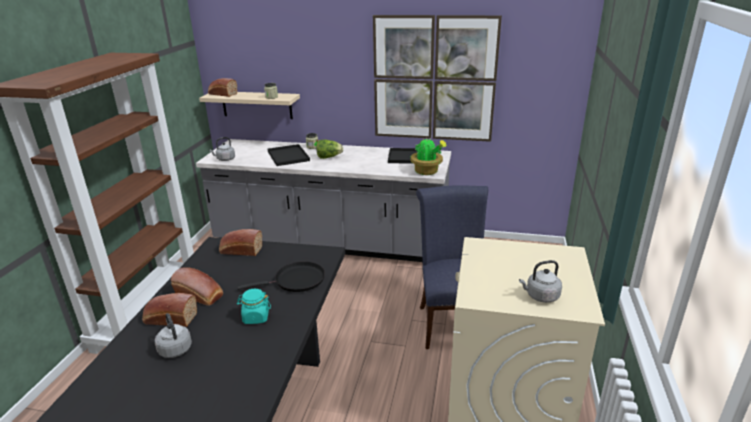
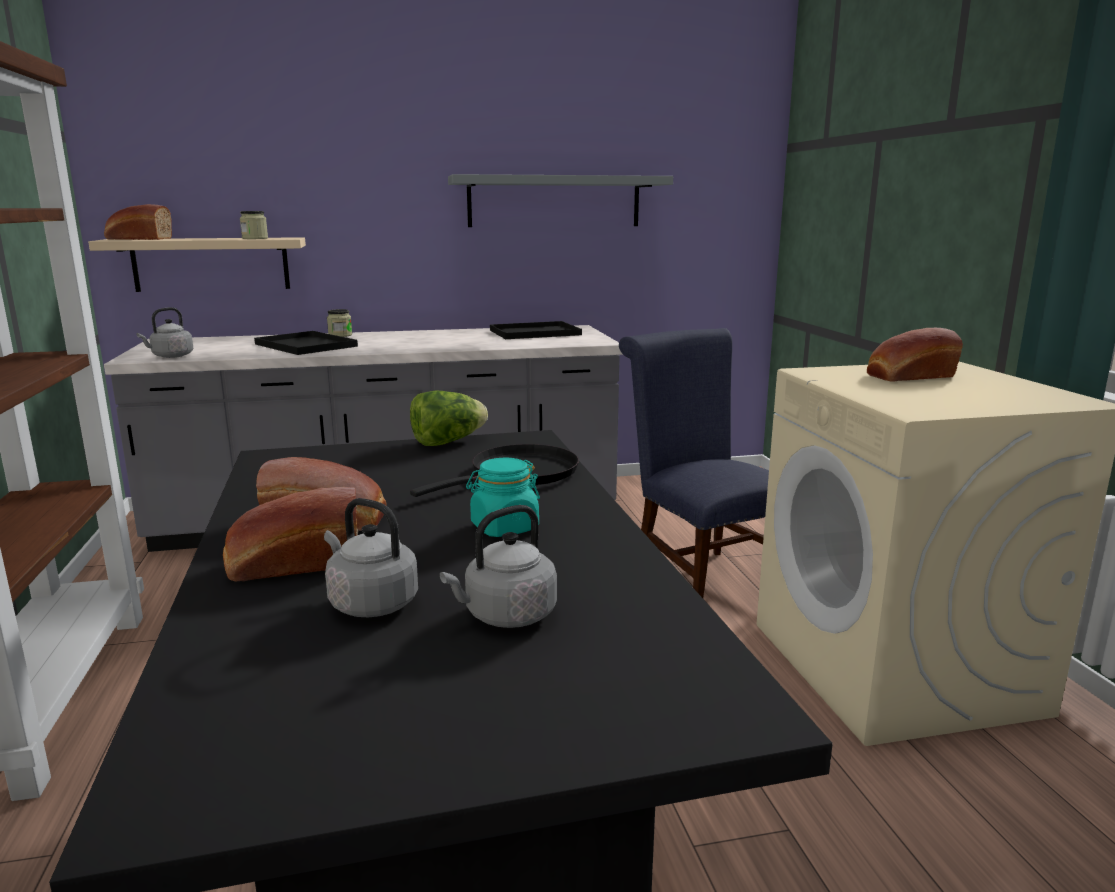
camera: 25 degrees left, 10 degrees down
(240, 250) = (341, 457): bread -> bread (908, 376)
(329, 157) = (389, 341): lettuce -> lettuce (447, 442)
(427, 172) = (586, 341): potted plant -> none
(434, 79) = (554, 202): picture -> grey shelf
(540, 296) = (1000, 398): grey kettle -> grey kettle (506, 616)

